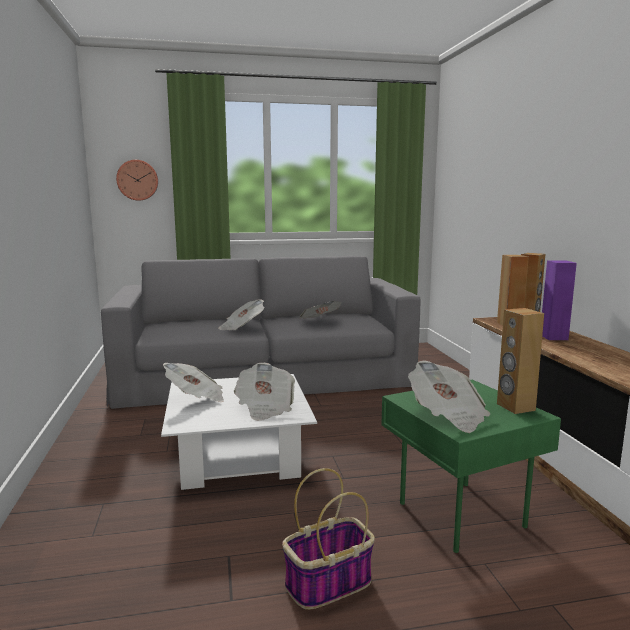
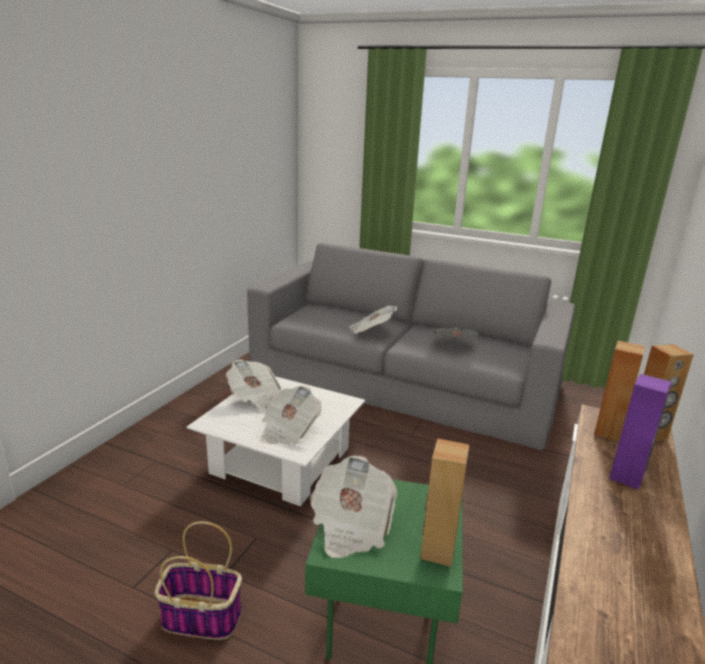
camera: 35 degrees right, 10 degrees up
(137, 180) = (337, 159): wall clock -> none

